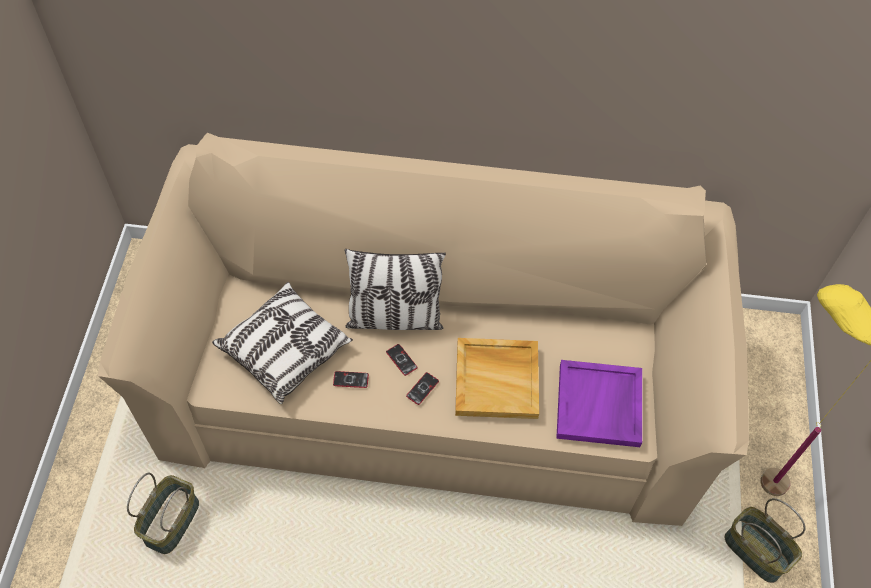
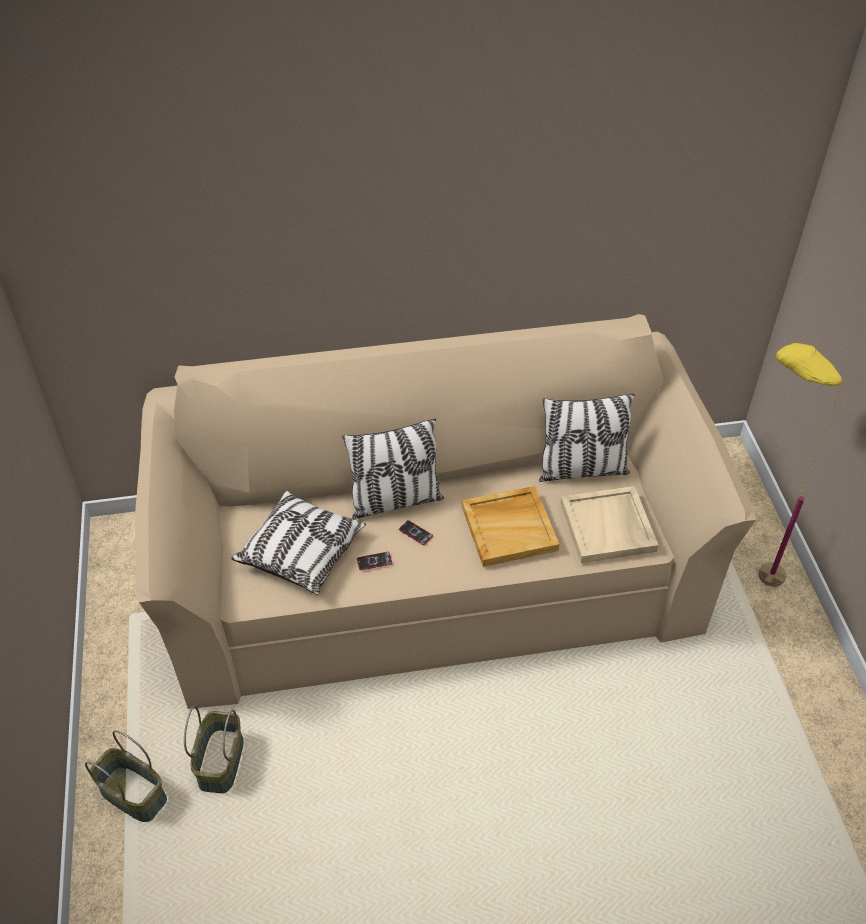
camera: 15 degrees left, 10 degrees down
(422, 388) = (444, 552): phone -> none
(596, 332) = (582, 469): none -> pillow
(599, 406) = (608, 527): purple tray -> beige tray
(756, 551) = (778, 637): basket -> basket (134, 794)

